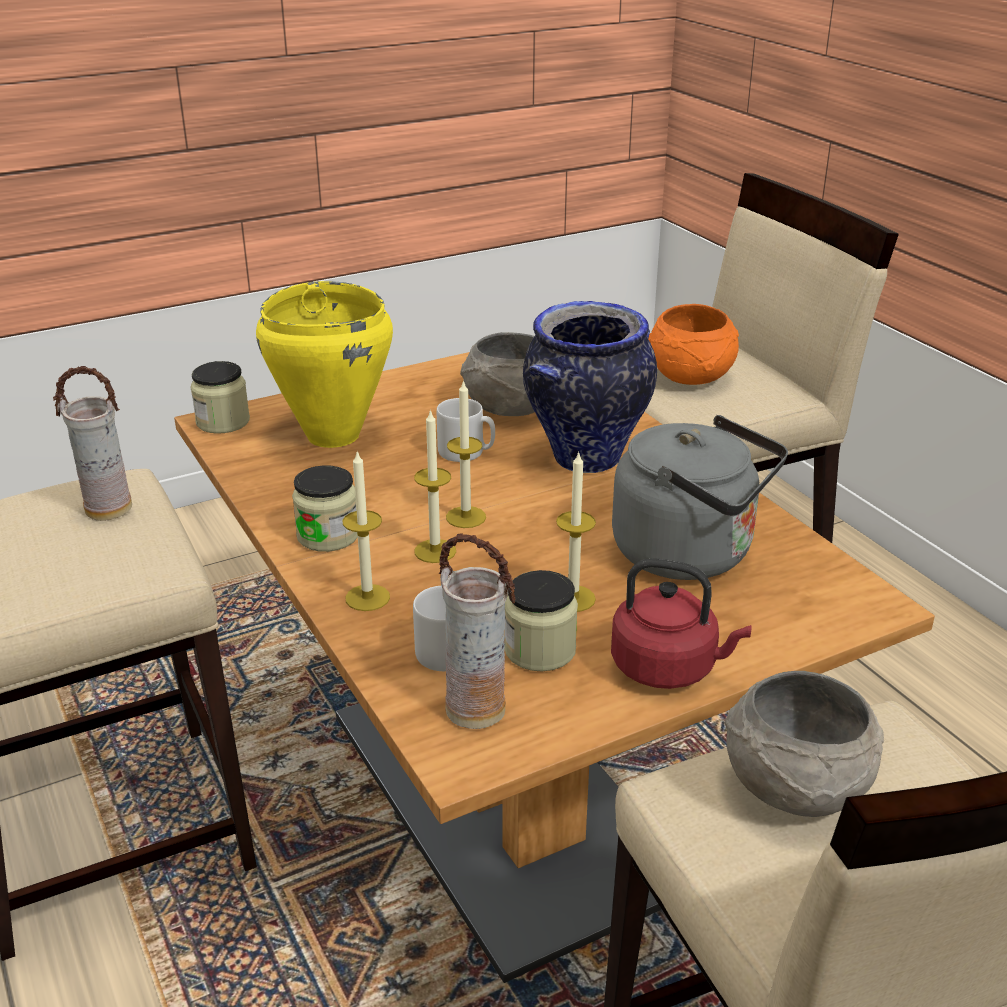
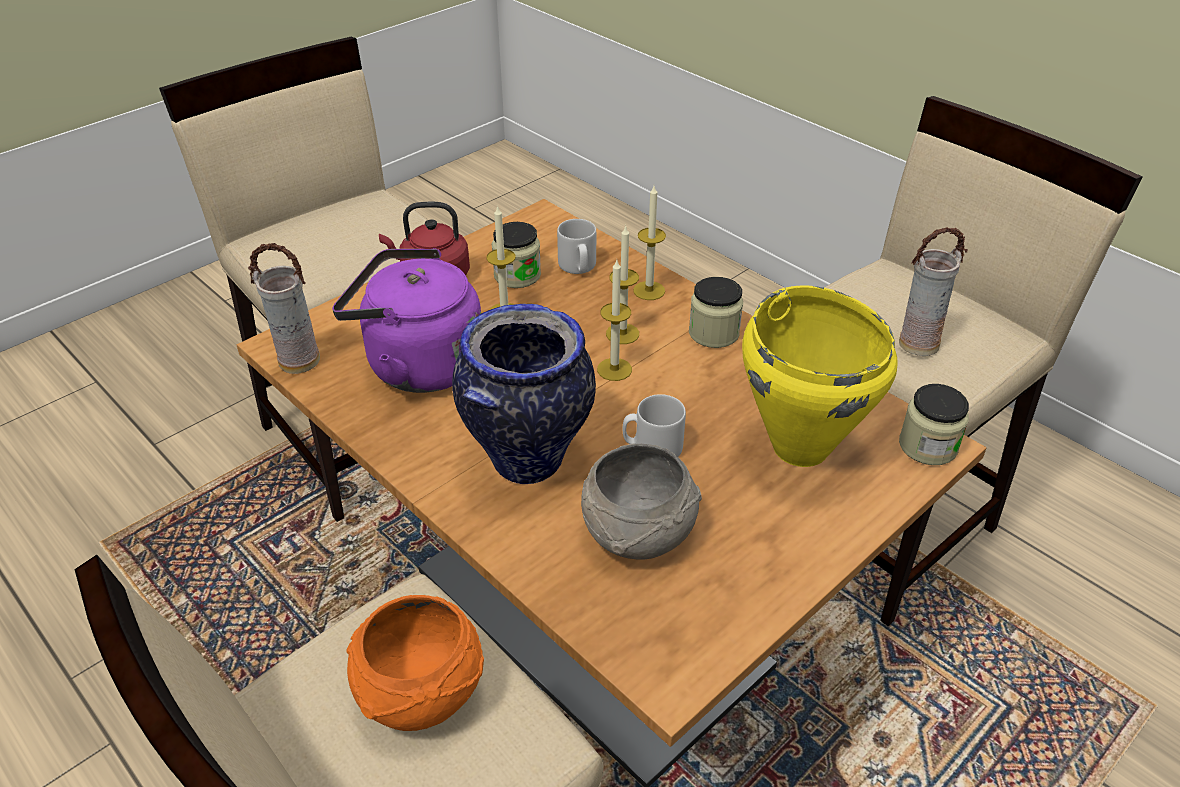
camera: 165 degrees right, 10 degrees up
(476, 708) = (544, 239): vase -> vase (298, 362)
(691, 554) = (418, 364): grey kettle -> purple kettle
(793, 787) = (362, 243): grey bowl -> none

